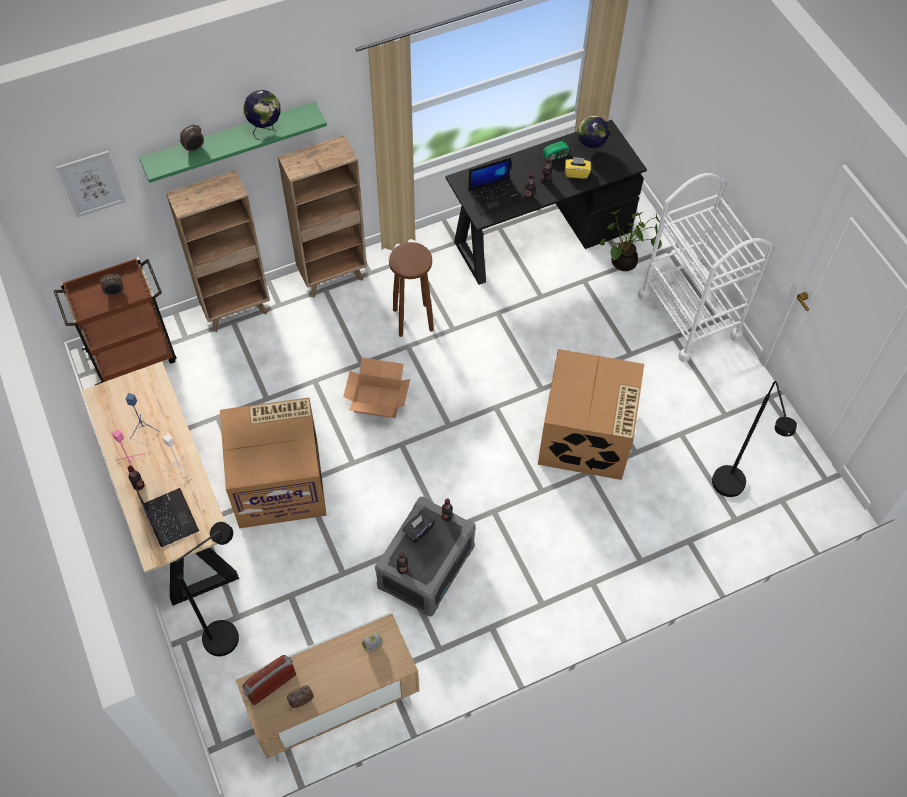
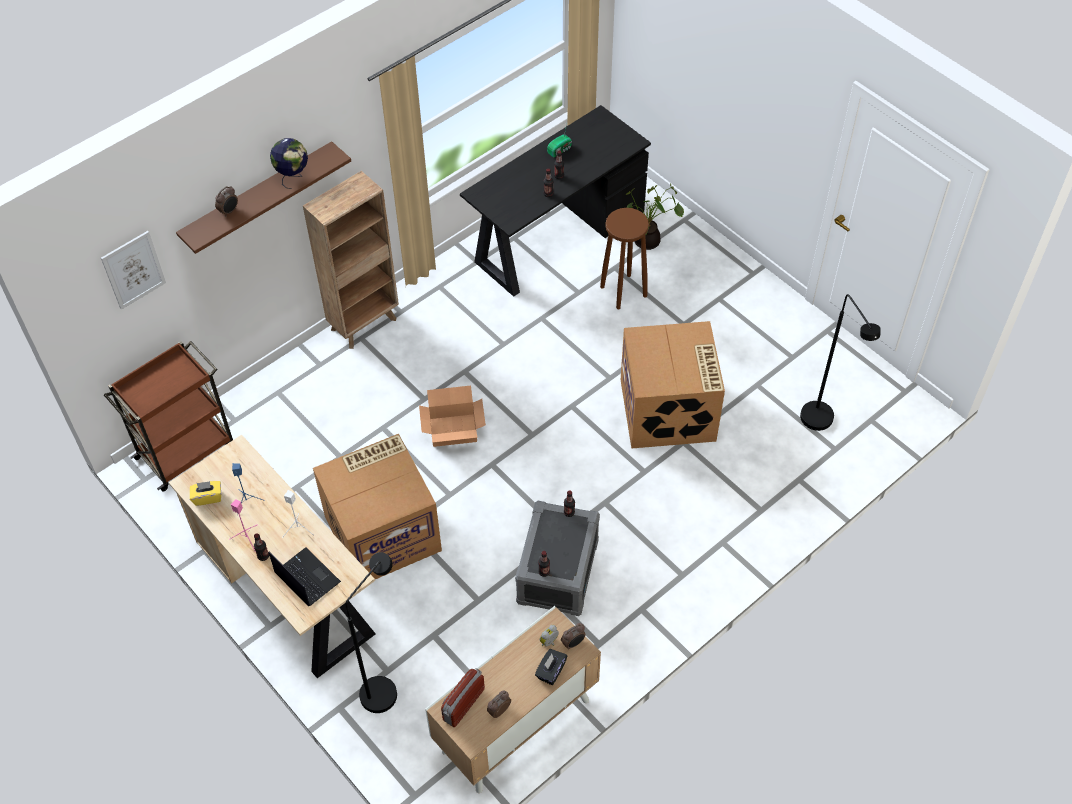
camera: 15 degrees left, 5 degrees down
(115, 293) = (168, 381): alarm clock -> alarm clock (573, 643)
(231, 141) = (258, 198): green shelf -> brown shelf
(237, 309) = (278, 379): brown bookcase -> none
(412, 319) = (459, 345): brown stool -> brown stool (623, 291)
(418, 530) = (546, 532): black tissue box -> black tissue box (550, 671)
(495, 197) = (515, 201): laptop -> none
(576, 173) = (585, 161): yellow tissue box -> yellow tissue box (208, 497)
(590, 149) = (590, 136): globe -> none
(689, 316) = (726, 276): white cart -> none

